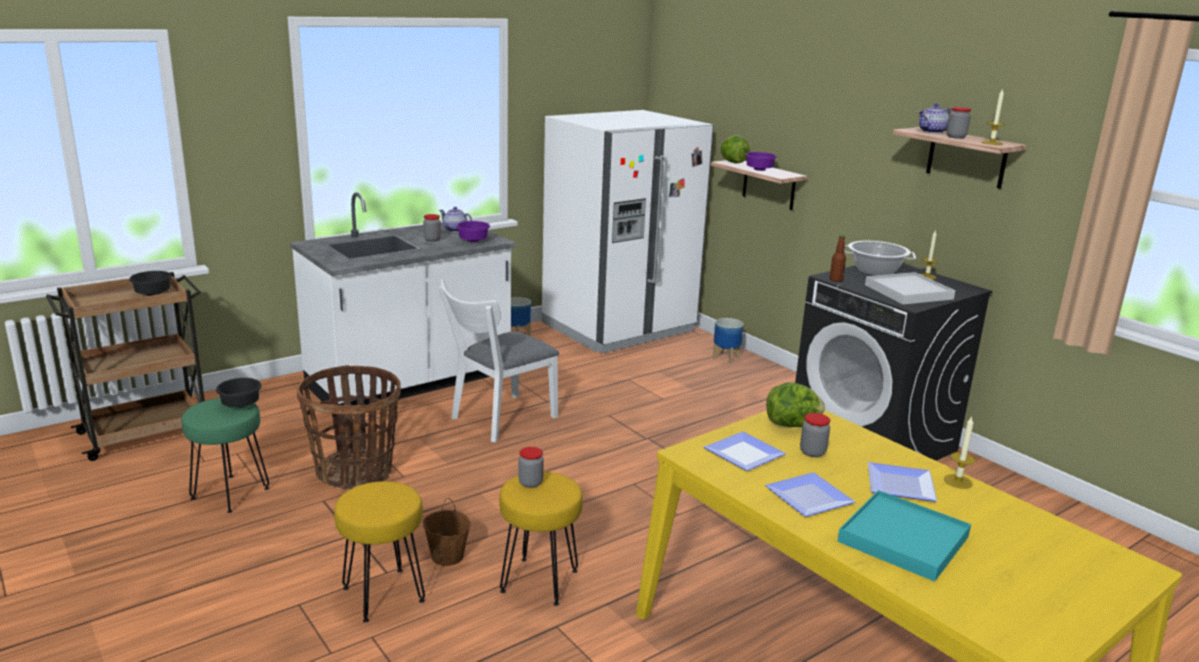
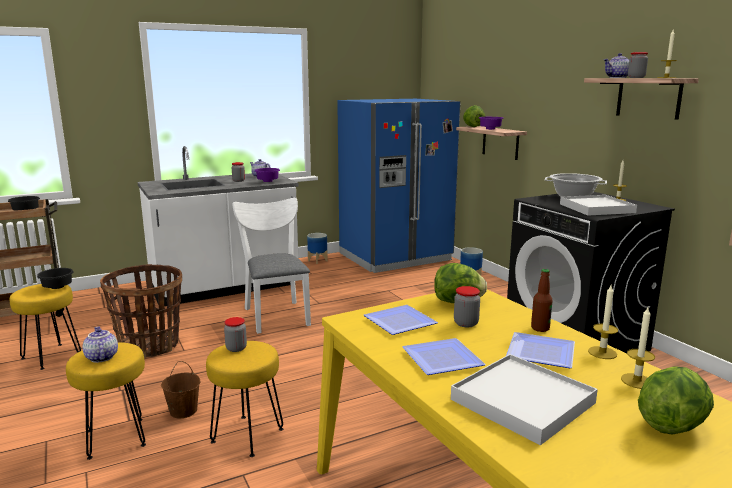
camera: 10 degrees right, 5 degrees down
(230, 493) = (51, 356): green stool -> yellow stool
(376, 503) = (101, 357): none -> teapot
(498, 420) = (276, 314): white chair -> white chair turned 105 degrees clockwise
(619, 327) = (395, 257): white fridge -> blue fridge
(836, 280) = (536, 201): bottle -> bottle (540, 328)
(903, 539) = (522, 401): turquoise tray -> white tray
(998, 511) = (637, 381): none -> candle
(1038, 554) = (671, 425): none -> lettuce

